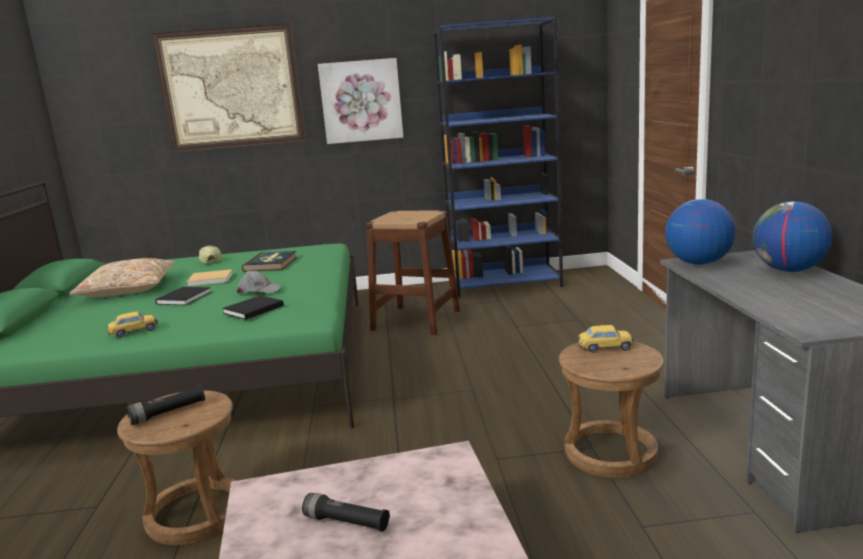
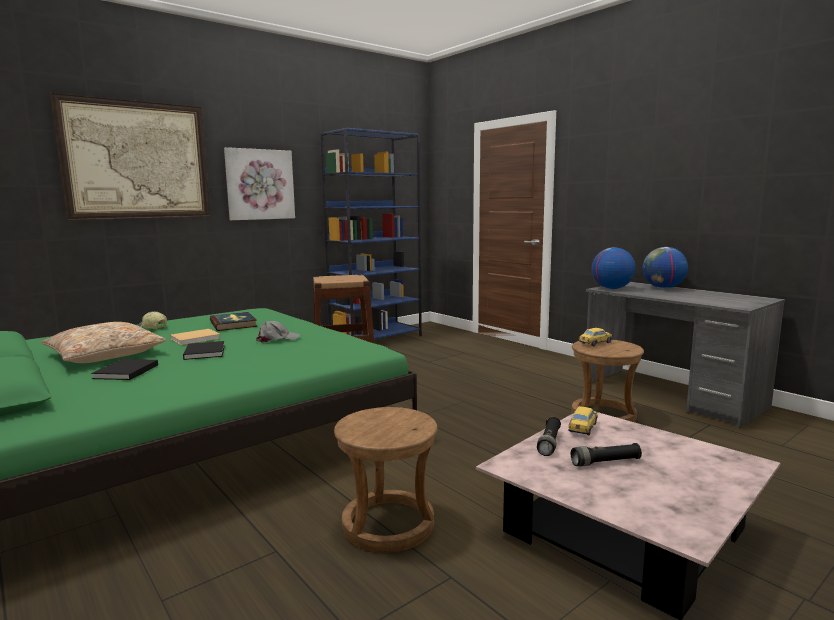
camera: 35 degrees left, 5 degrees down
(134, 332) = (216, 379): toy car -> toy car (582, 428)
(168, 413) = (379, 426): black flashlight -> black flashlight (549, 443)
(252, 310) = (310, 350): black book -> black book (125, 372)

